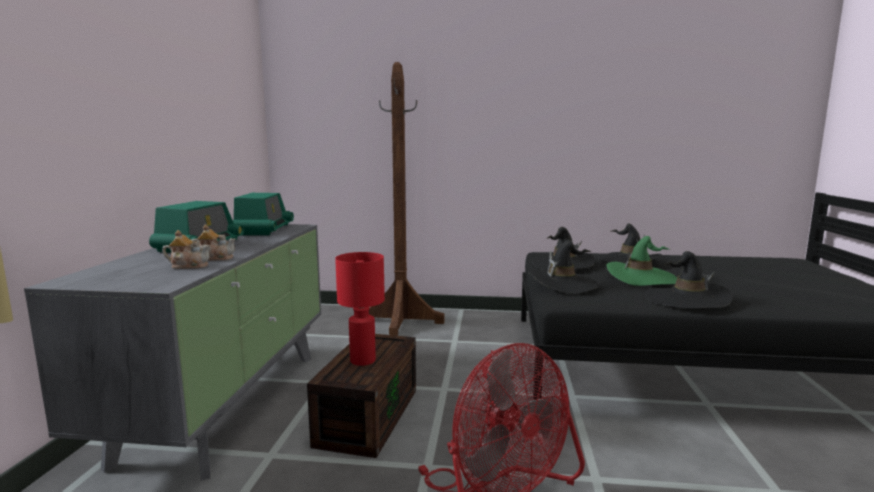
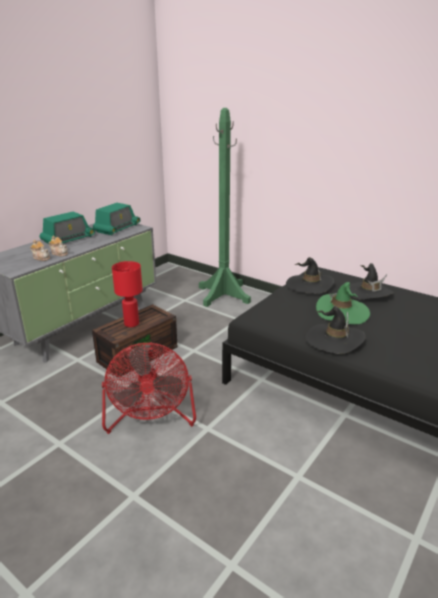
camera: 30 degrees right, 15 degrees up
(401, 321) = (224, 295): brown clothes rack -> green clothes rack
(563, 284) = (275, 304): black hat -> none

